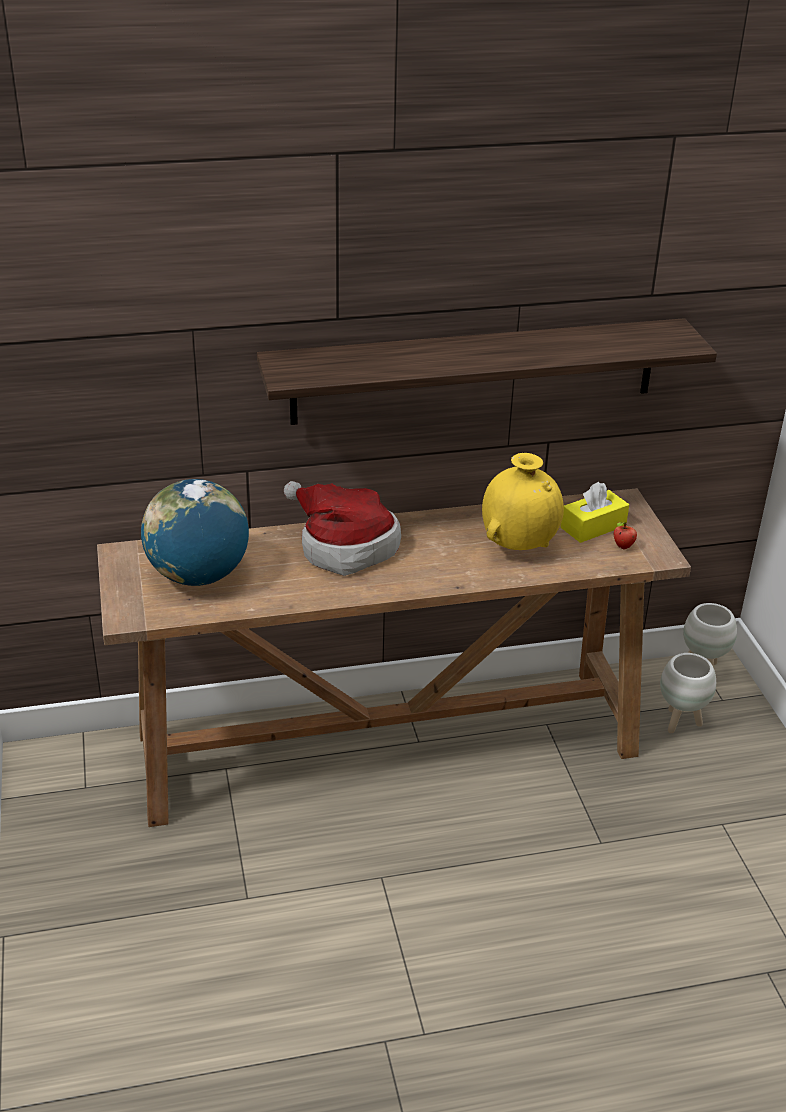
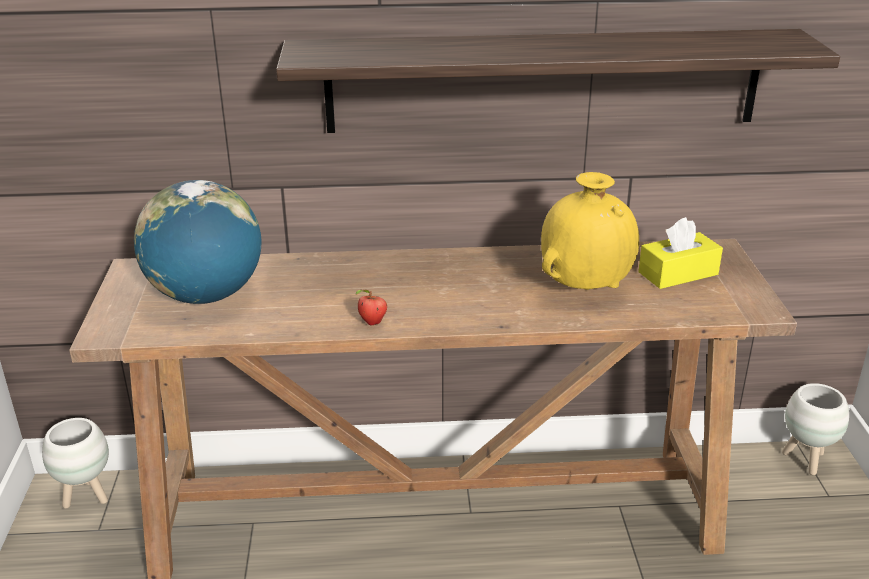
camera: 10 degrees right, 5 degrees down
(343, 547) = (380, 277): hat -> none
(623, 547) = (712, 296): apple -> apple (372, 323)
(680, 722) = (777, 517): white planter -> white planter (87, 497)

